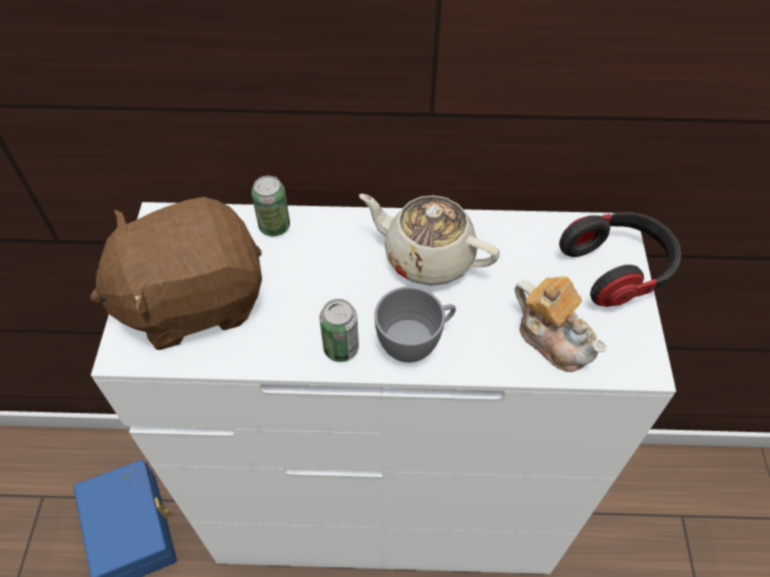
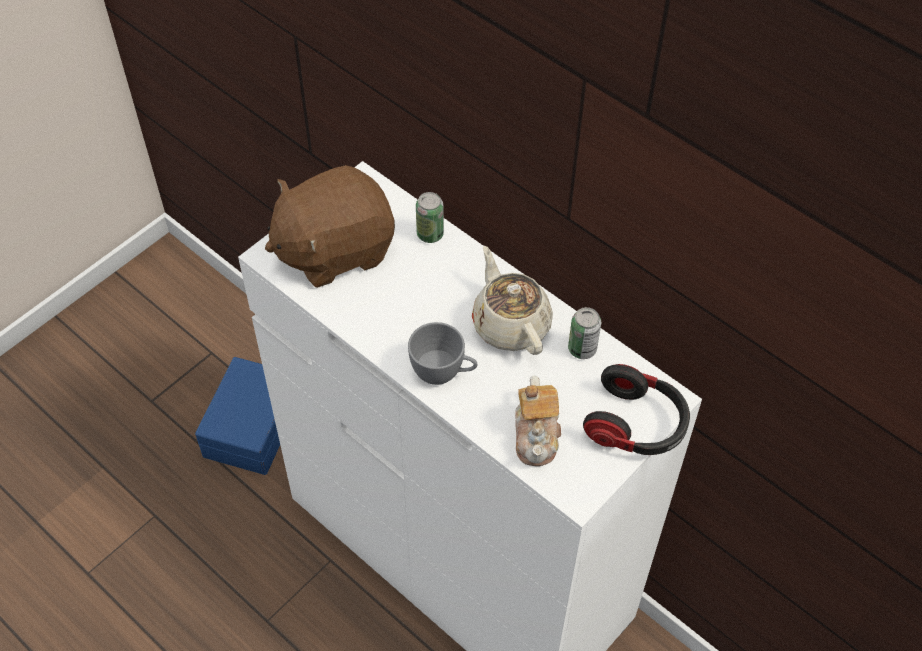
camera: 40 degrees right, 0 degrees up
(192, 300) = (334, 249): brown plush toy -> brown plush toy turned 45 degrees counterclockwise
(341, 348) = (393, 343): can -> can (582, 349)

